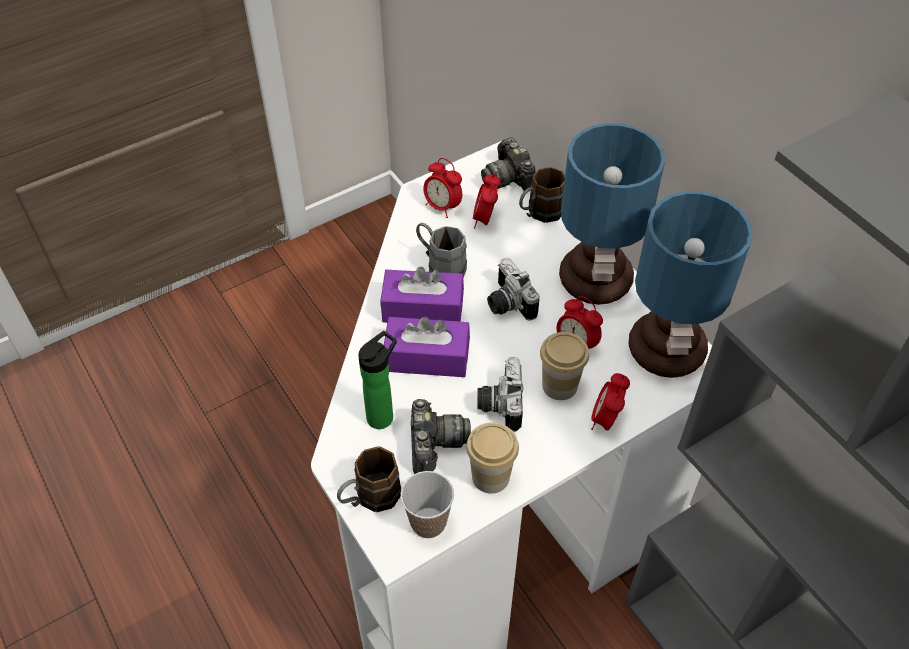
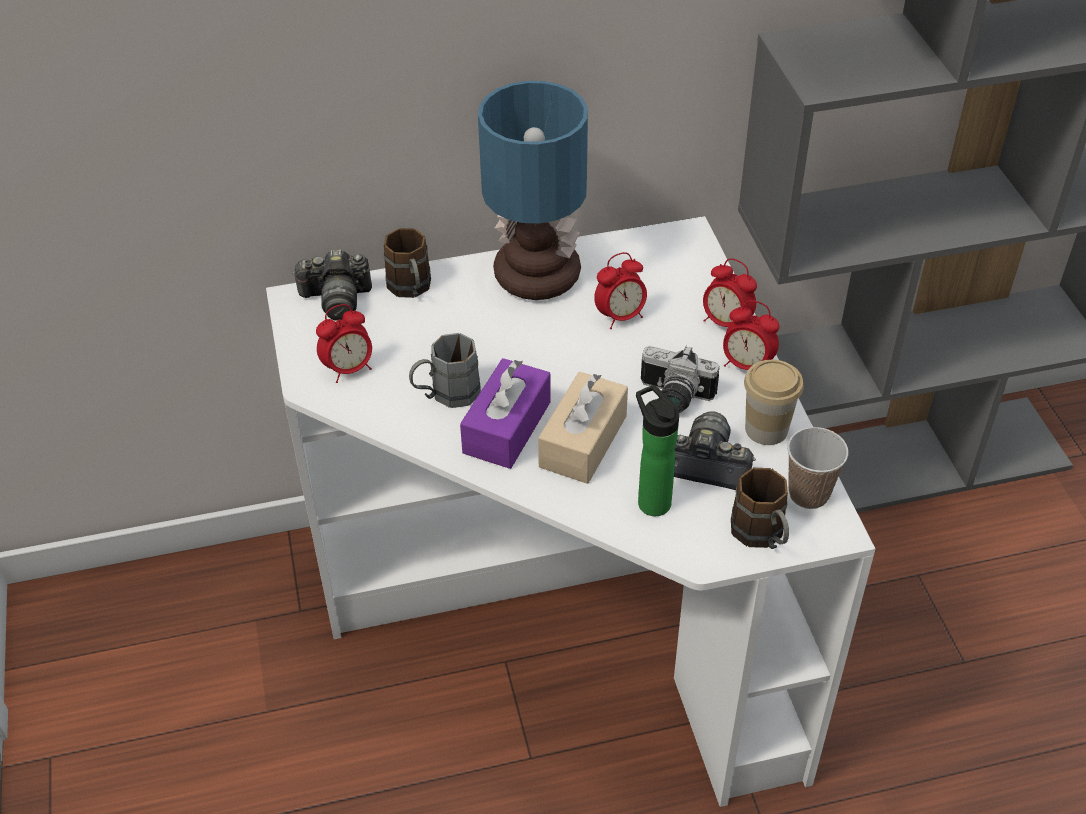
camera: 70 degrees left, 5 degrees down
(427, 357) = (583, 441): purple tissue box -> beige tissue box
(485, 220) = (394, 337): alarm clock -> alarm clock (746, 365)
(507, 303) = (535, 354): camera -> none
(559, 385) = (669, 344): cup -> none
(664, 348) = (652, 255): table lamp -> none

